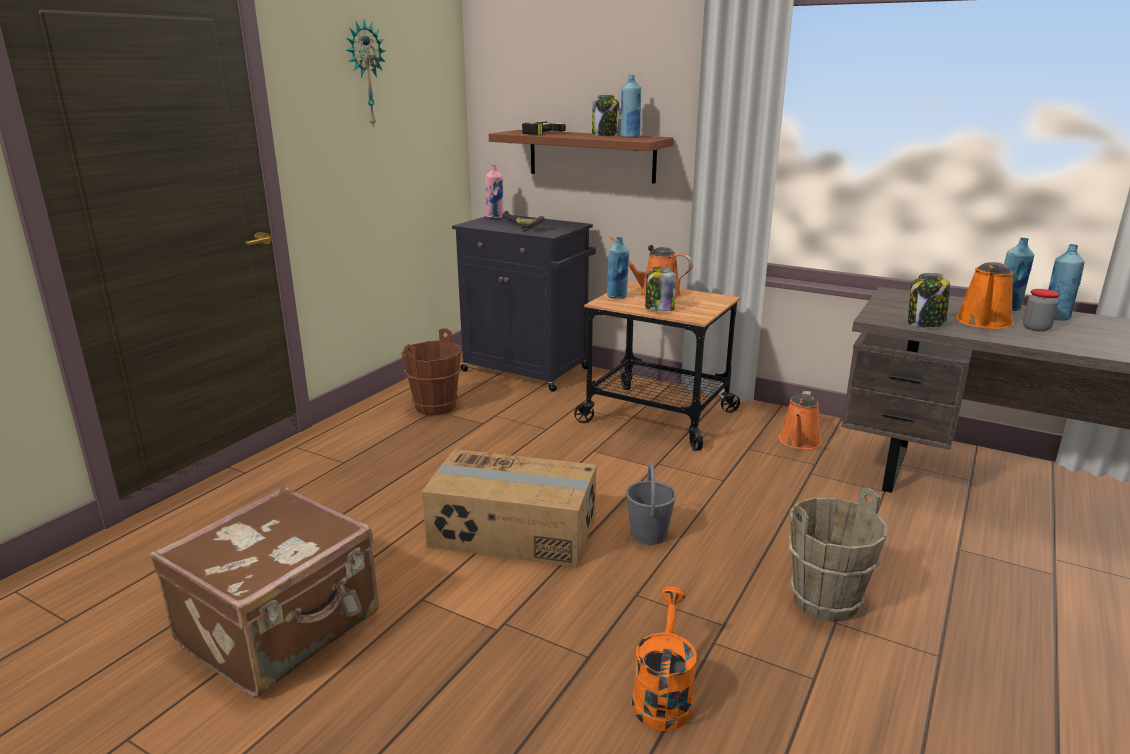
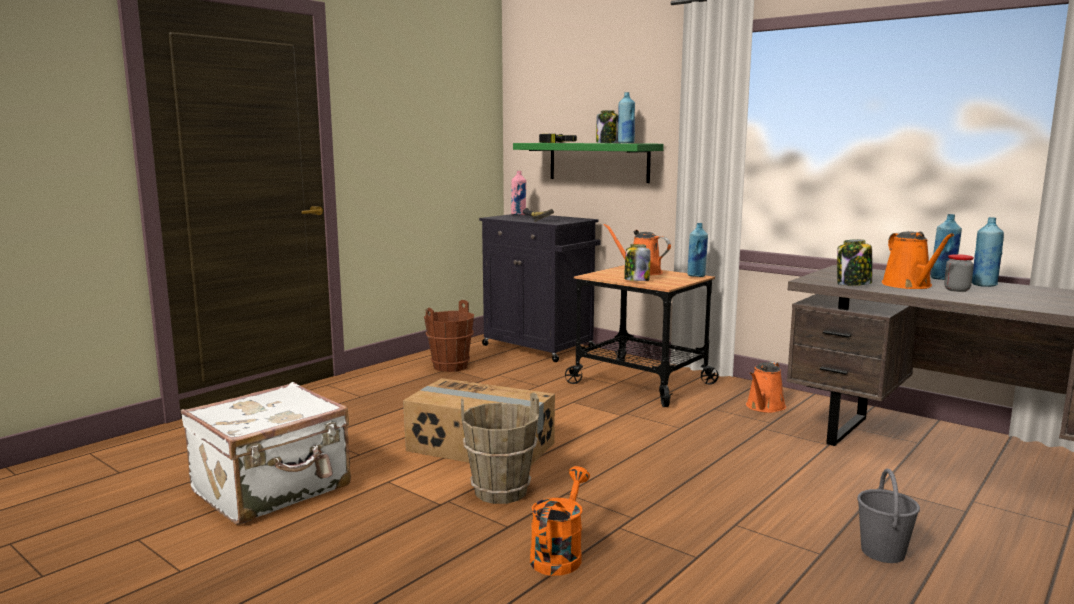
camera: 10 degrees right, 10 degrees down
(282, 629) = (273, 490): brown suitcase -> white suitcase
(365, 74) = (413, 93): wall clock -> none
(591, 156) = (598, 162): brown shelf -> green shelf
(617, 296) = (605, 273): blue bottle -> blue bottle (696, 276)
(649, 535) = (595, 457): grey bucket -> grey bucket (883, 552)
(826, 602) = (733, 511): brown bucket -> brown bucket (501, 492)
(983, 323) = (909, 285): orange watering can -> orange watering can turned 45 degrees counterclockwise

